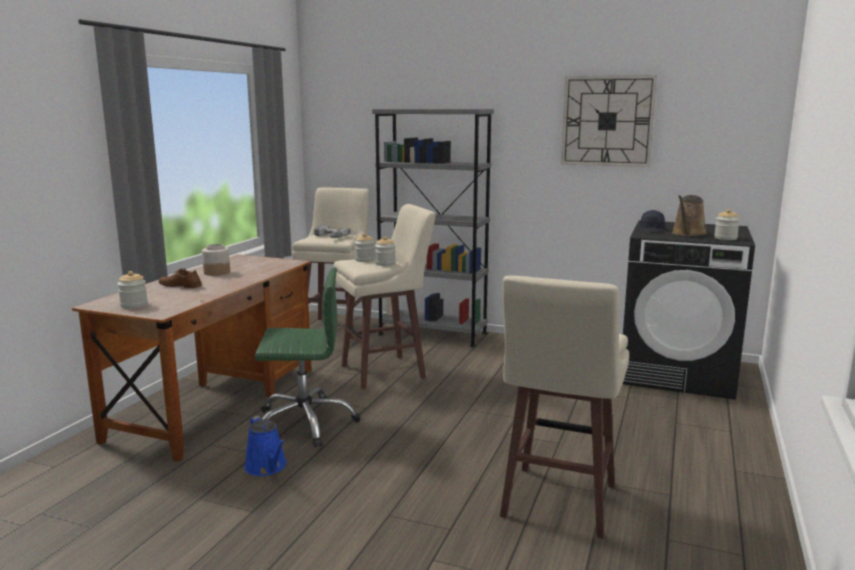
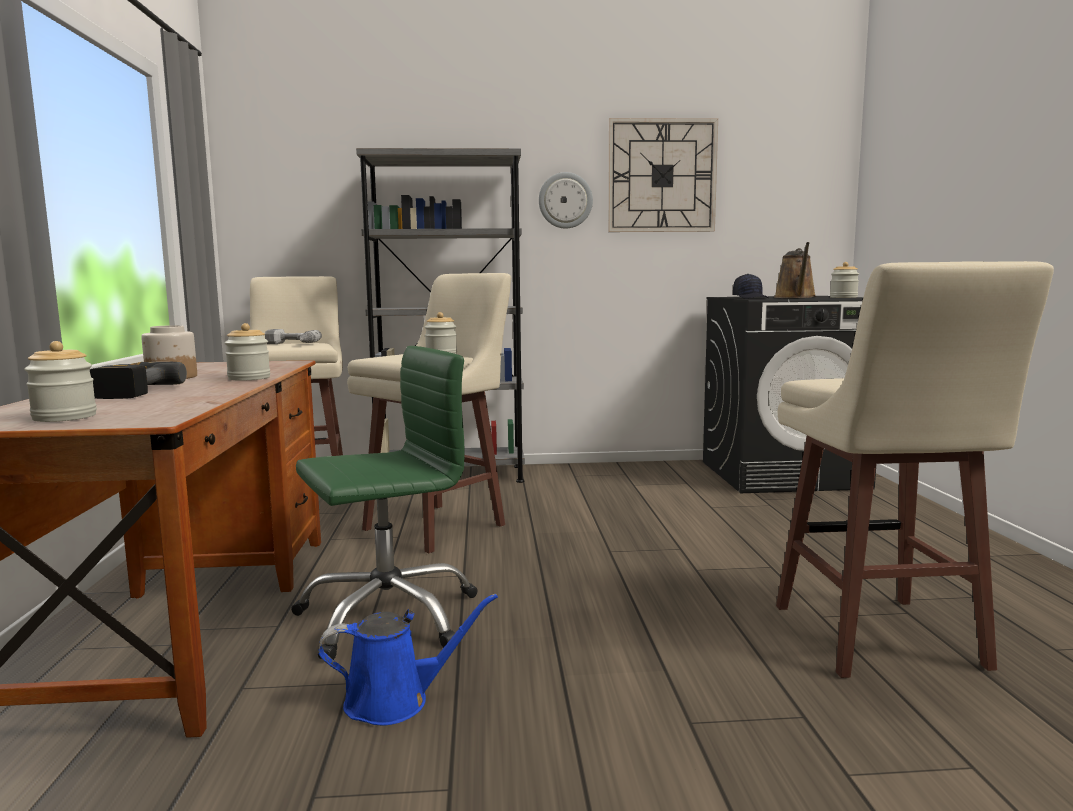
camera: 25 degrees left, 5 degrees down
(180, 285) = (125, 392): brown shoe -> power drill
(267, 467) = (395, 700): blue watering can -> blue watering can turned 45 degrees counterclockwise
(364, 260) = (401, 354): jar -> jar (249, 378)
(529, 139) = (565, 200): none -> wall clock

